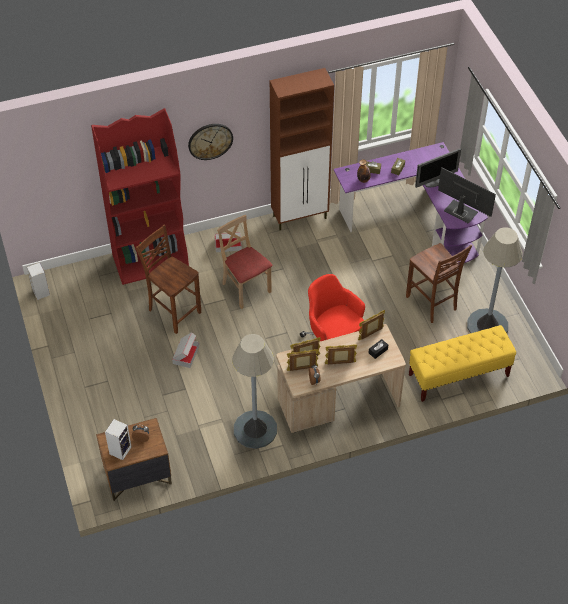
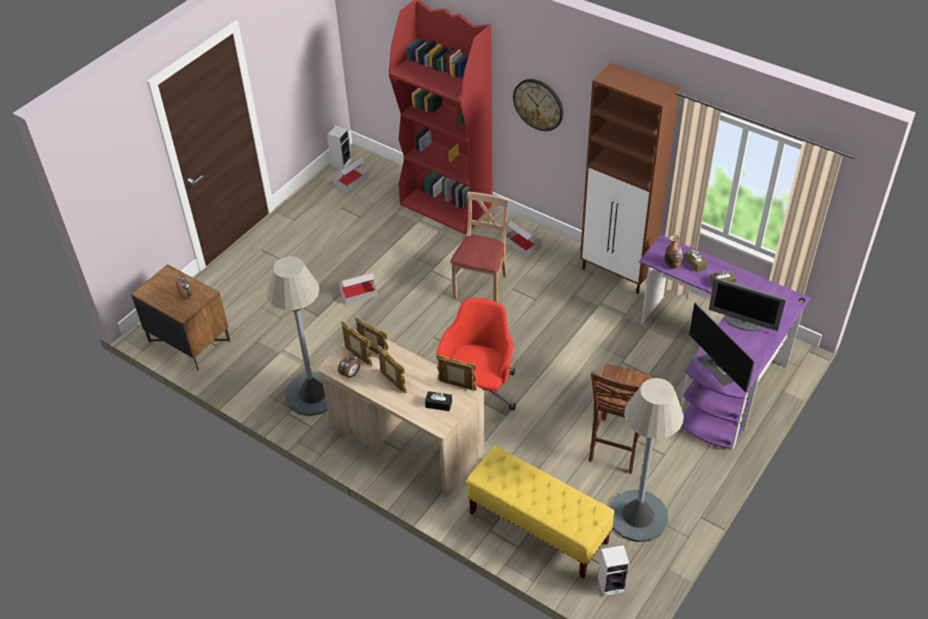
camera: 55 degrees right, 5 degrees down
(66, 297) = (350, 180): none -> cardboard box
(120, 449) = (161, 289): speaker -> speaker (612, 584)
(173, 311) = (403, 255): brown chair -> none
(460, 211) = (722, 368): monitor -> monitor turned 150 degrees clockwise

